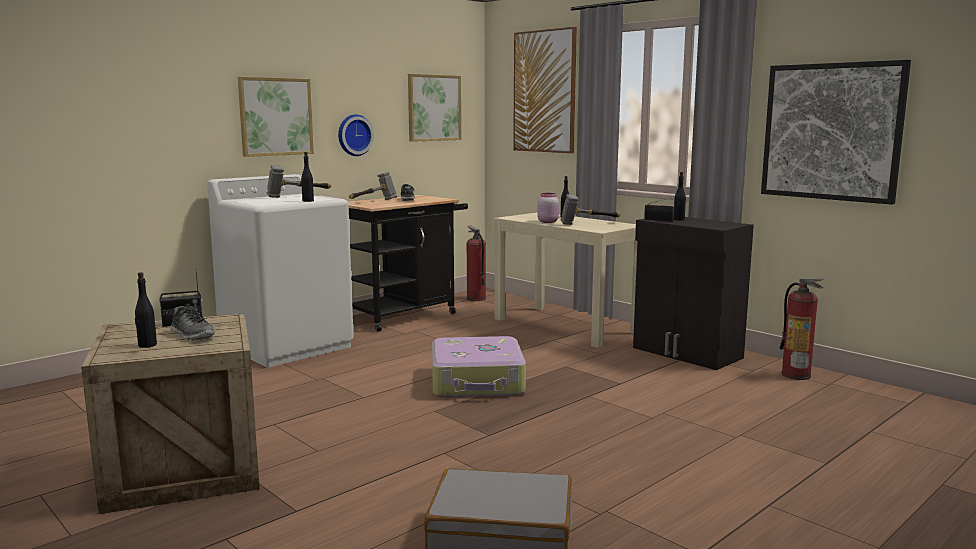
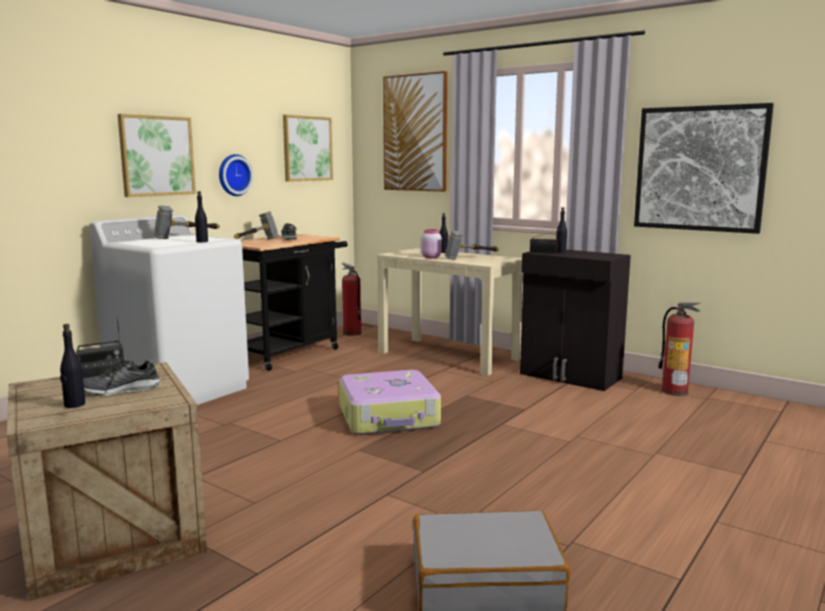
camera: 10 degrees left, 0 degrees up
(192, 335) = (122, 390): shoe -> shoe turned 120 degrees clockwise

